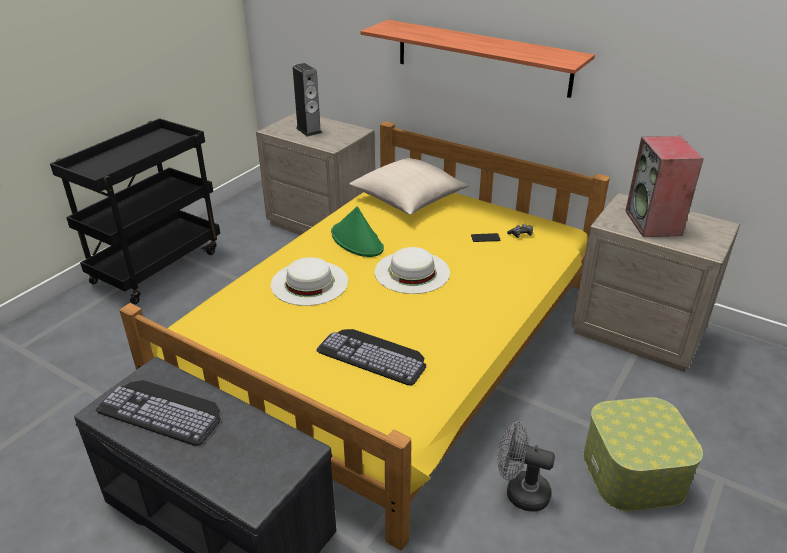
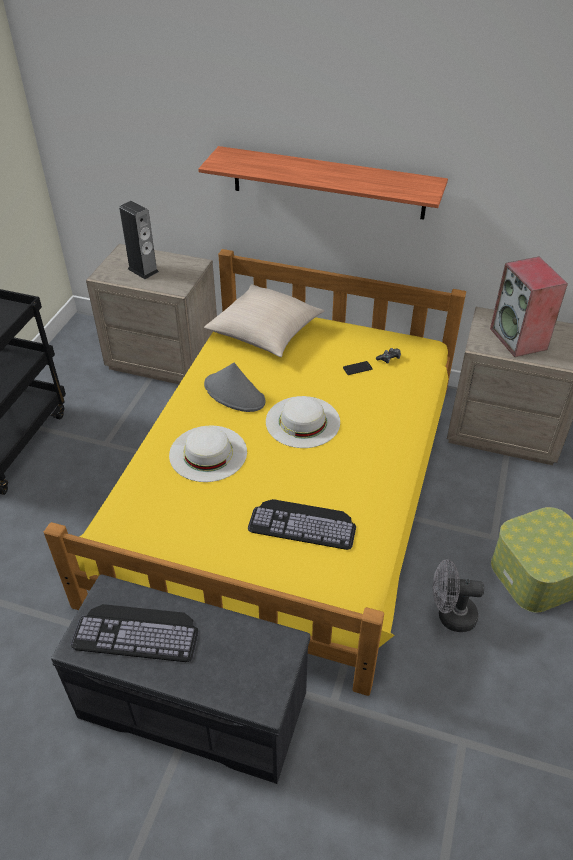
camera: 15 degrees left, 10 degrees up
(357, 241) = (235, 393): green hat -> grey hat

